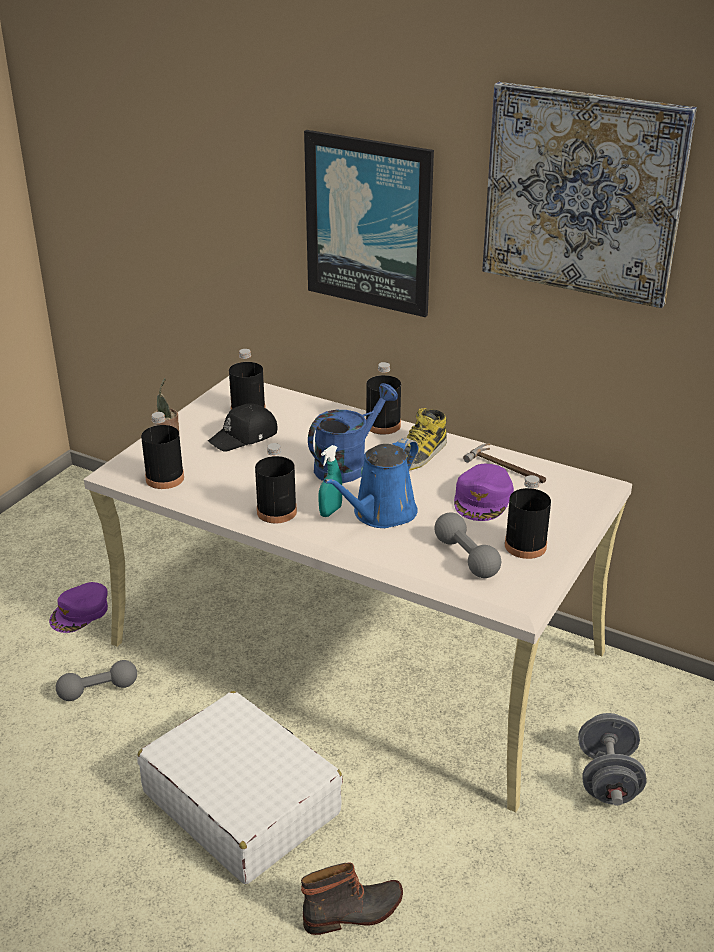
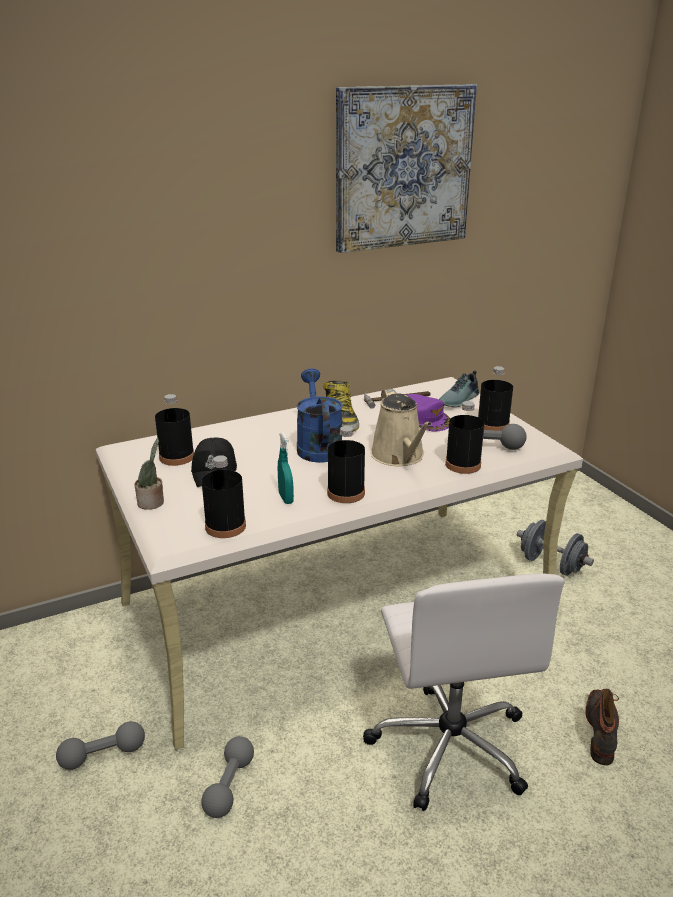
camera: 55 degrees left, 5 degrees down
(80, 613) = (103, 755): purple cap -> grey dumbbell
(241, 802) = (450, 745): white suitcase -> white office chair
(330, 511) = (373, 472): turquoise spray bottle -> turquoise spray bottle (286, 498)
(369, 223) = (230, 243): picture -> none
(380, 514) = (399, 456): blue watering can -> beige watering can
(383, 425) = (283, 417): black bottle -> black bottle (463, 465)
(560, 506) = (460, 400): none -> shoe

